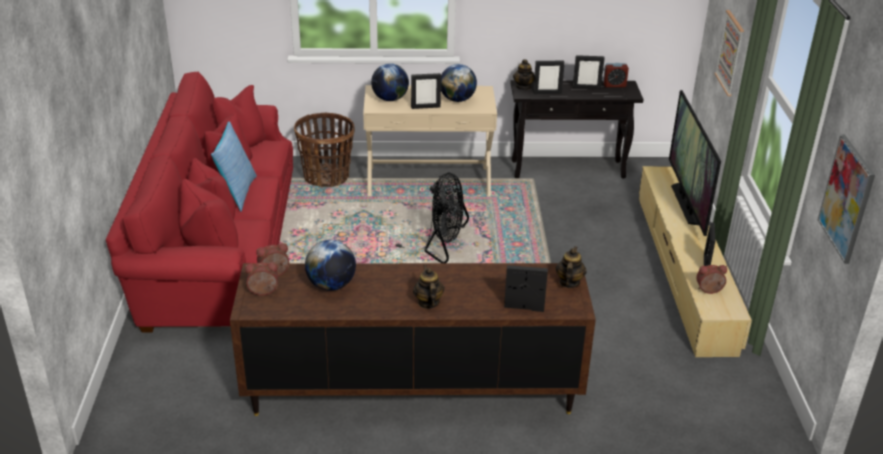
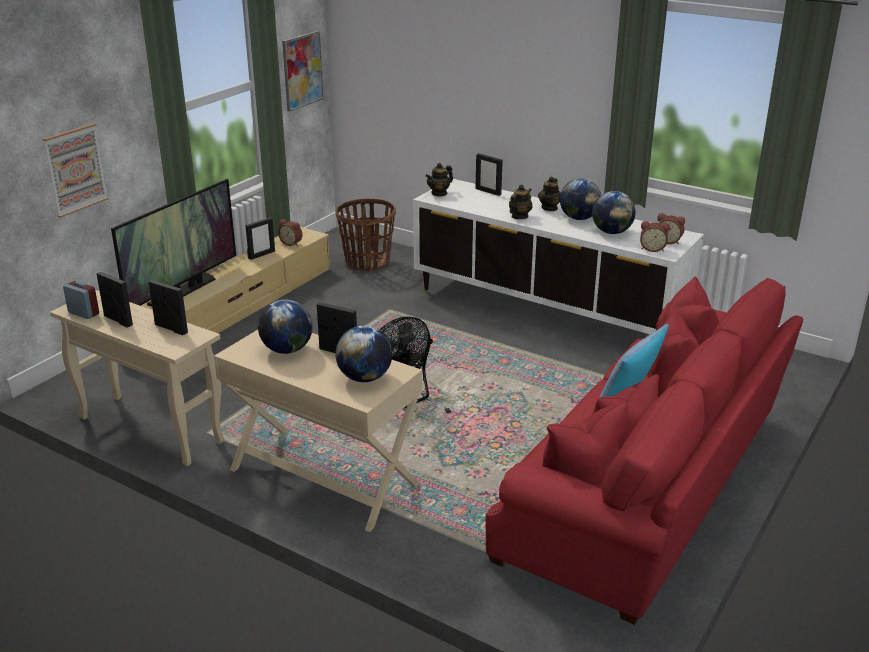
camera: 145 degrees left, 5 degrees down
(326, 177) = (443, 537): basket -> basket (367, 263)
(382, 296) = (578, 218): none -> globe
(413, 389) = (546, 311): brown cabinet -> white cabinet
(523, 87) = (180, 344): teapot -> teapot (519, 217)
(568, 169) = (149, 429): black console table -> beige console table

